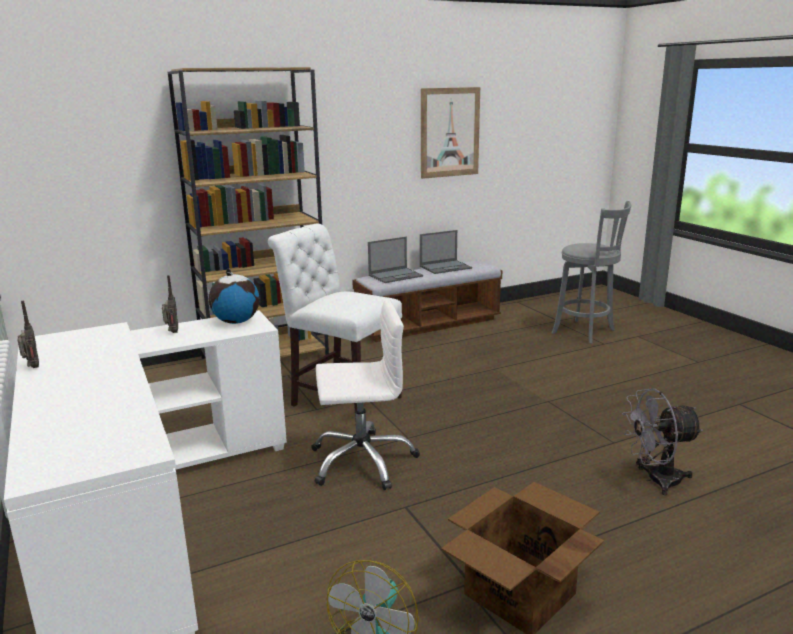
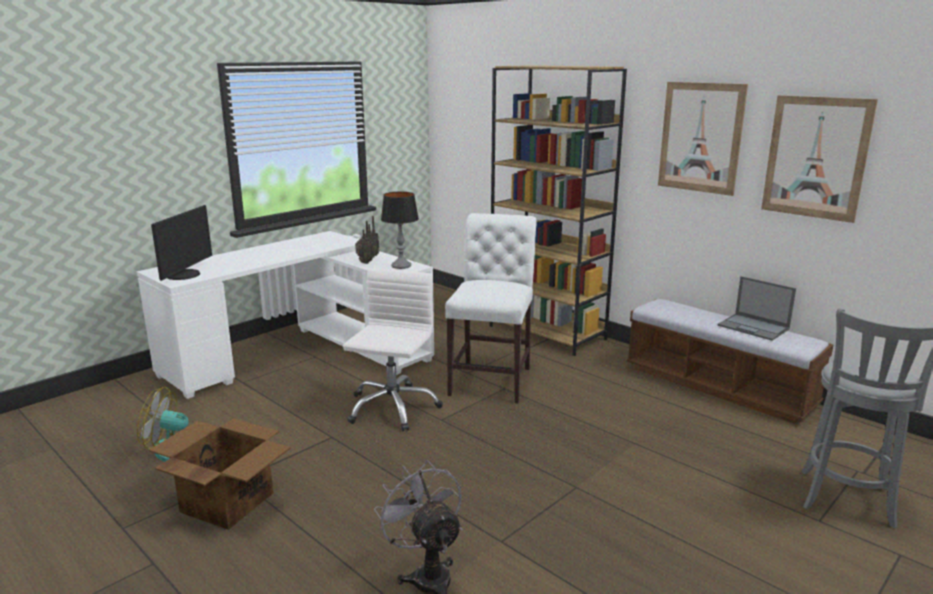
camera: 70 degrees right, 0 degrees up
(32, 368) = (285, 242): radio -> radio (364, 263)
(112, 446) = (185, 275): none -> monitor
(236, 322) = (401, 266): globe -> table lamp
(362, 461) = (392, 407): white office chair -> white office chair turned 135 degrees counterclockwise
(367, 129) = (700, 137): none -> picture
(396, 275) = (683, 310): laptop -> none

